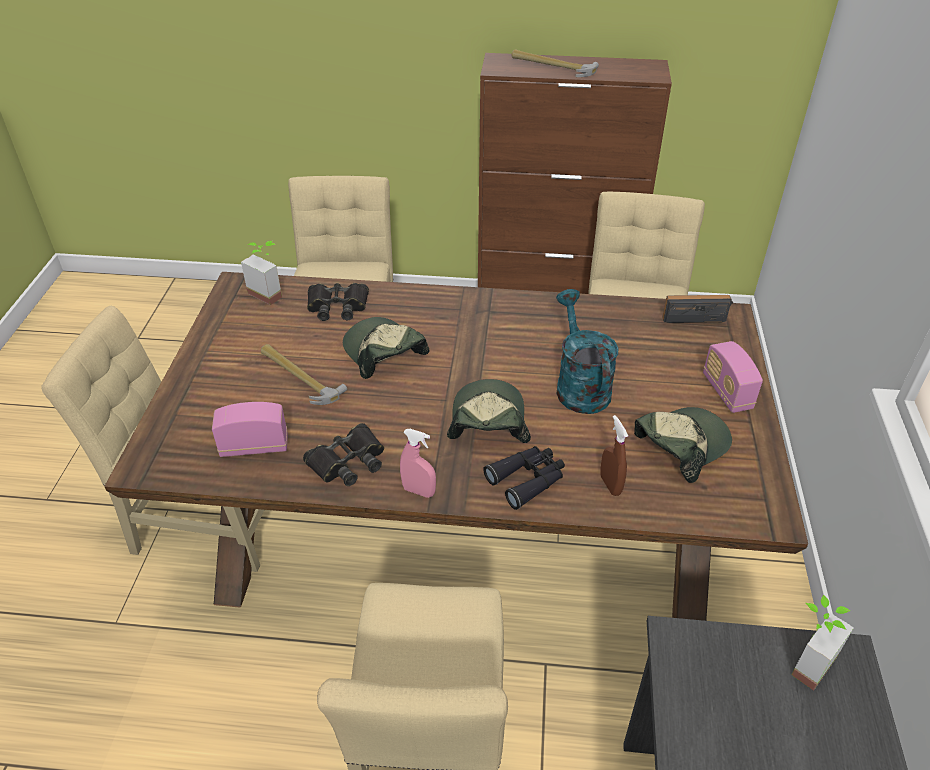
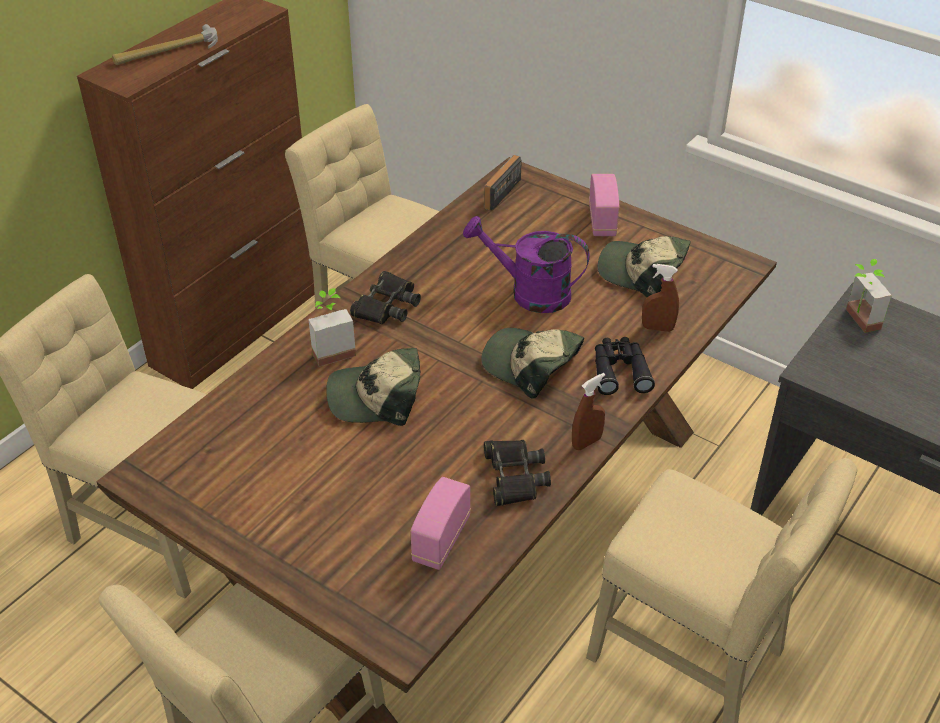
camera: 60 degrees left, 0 degrees up
(269, 292) = (184, 450): potted plant -> potted plant (331, 350)
(299, 376) = (359, 472): hammer -> none
(337, 306) = (266, 404): black binoculars -> black binoculars (387, 305)
(418, 491) = (586, 442): pink spray bottle -> brown spray bottle
(579, 385) = (529, 293): turquoise watering can -> purple watering can
(680, 445) = (642, 272): cap -> cap turned 60 degrees counterclockwise
(726, 392) = (602, 221): radio -> radio turned 105 degrees counterclockwise

